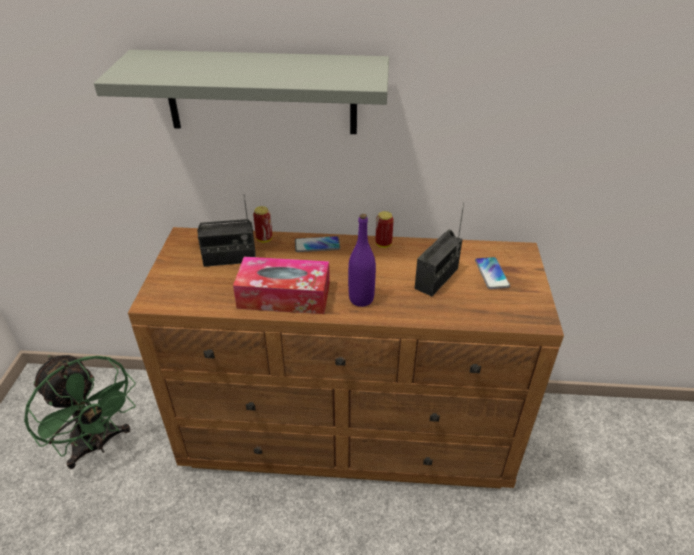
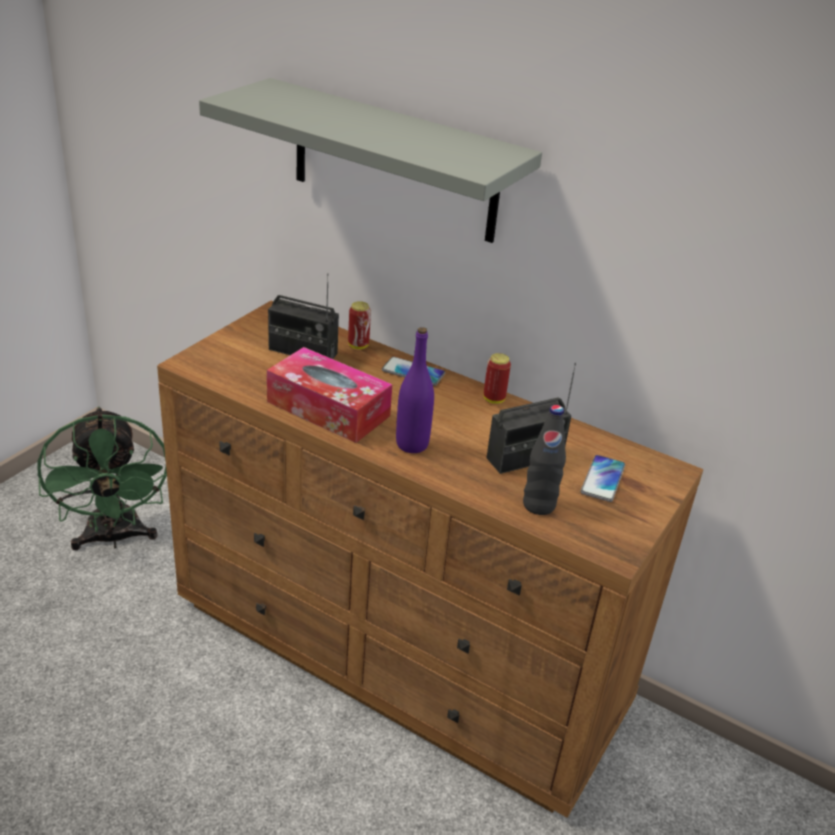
camera: 25 degrees right, 5 degrees down
(472, 308) = (539, 505): none -> black bottle

